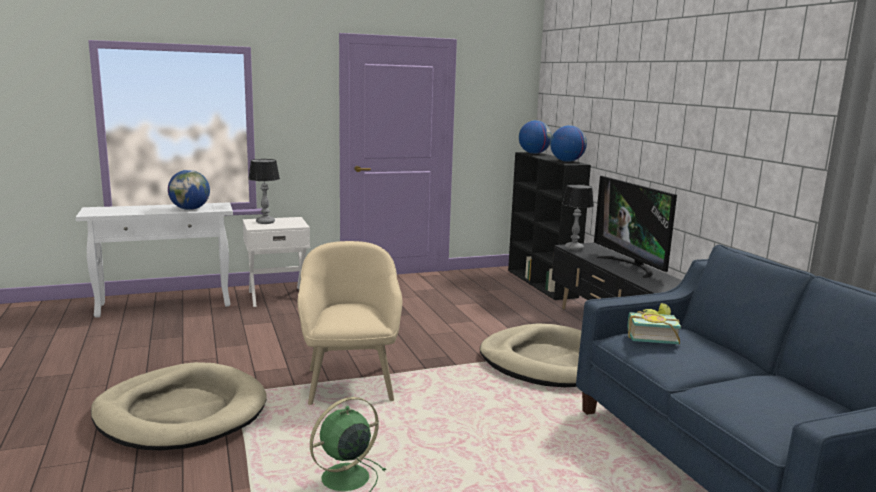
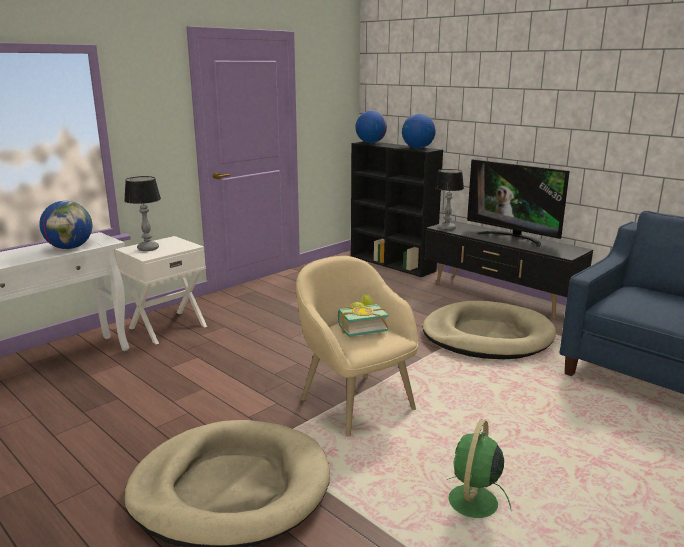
camera: 25 degrees left, 5 degrees up
(651, 337) = (631, 299): book -> book (360, 328)

